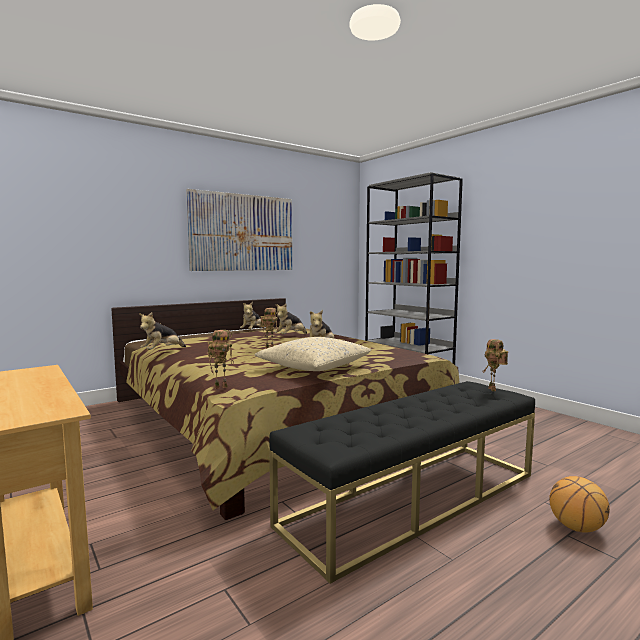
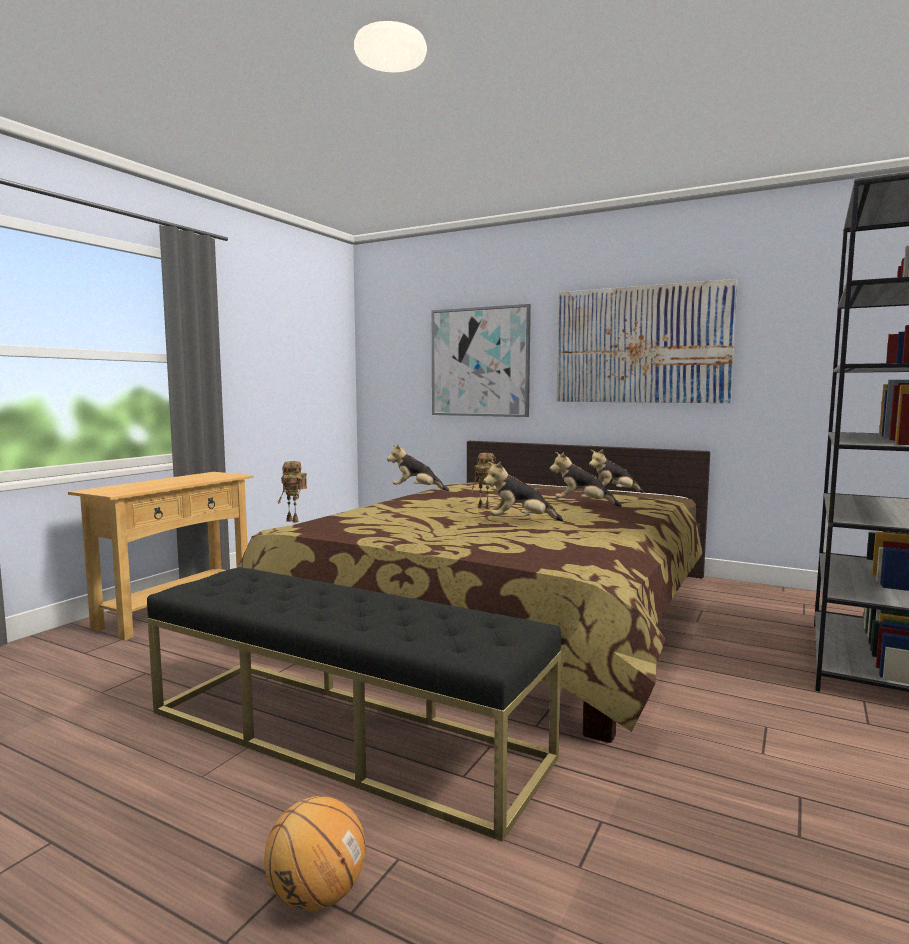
camera: 65 degrees right, 0 degrees up
(117, 238) = (480, 362): none -> picture
(314, 367) = (406, 531): beige pillow -> none
(493, 389) = (497, 640): toy robot -> none

